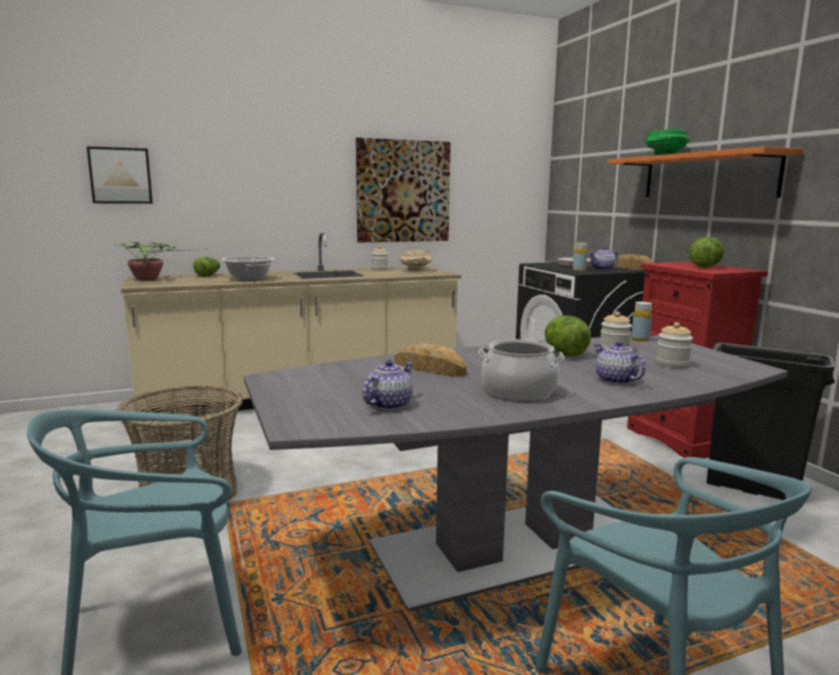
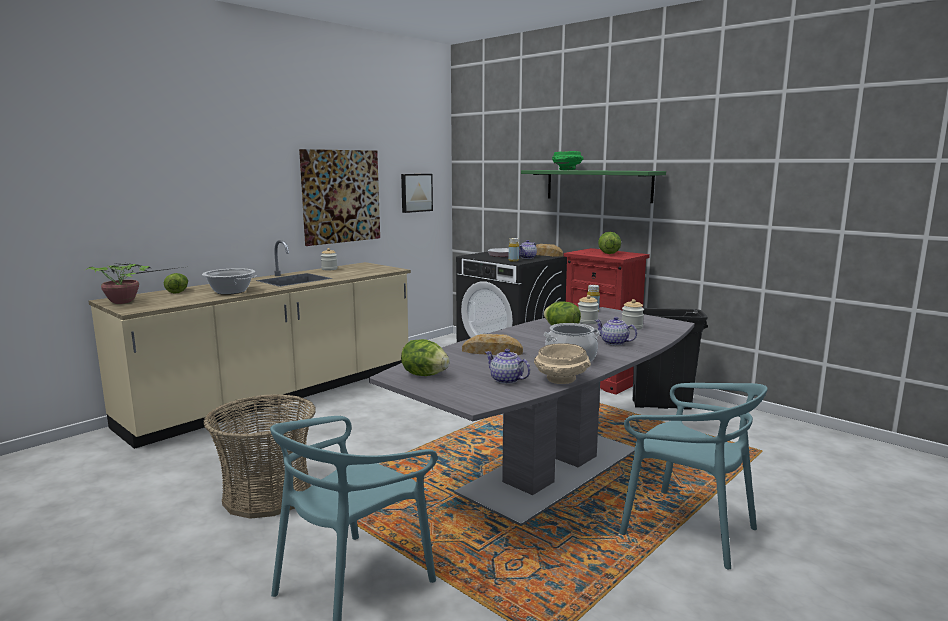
camera: 25 degrees left, 0 degrees up
(120, 176) = (75, 196): picture -> picture (416, 192)
(304, 382) = (424, 375): none -> lettuce
(388, 404) = (506, 380): teapot -> teapot turned 60 degrees counterclockwise
(416, 270) = (365, 268): beige bowl -> beige bowl (562, 380)
(707, 176) = (598, 185): orange shelf -> green shelf

